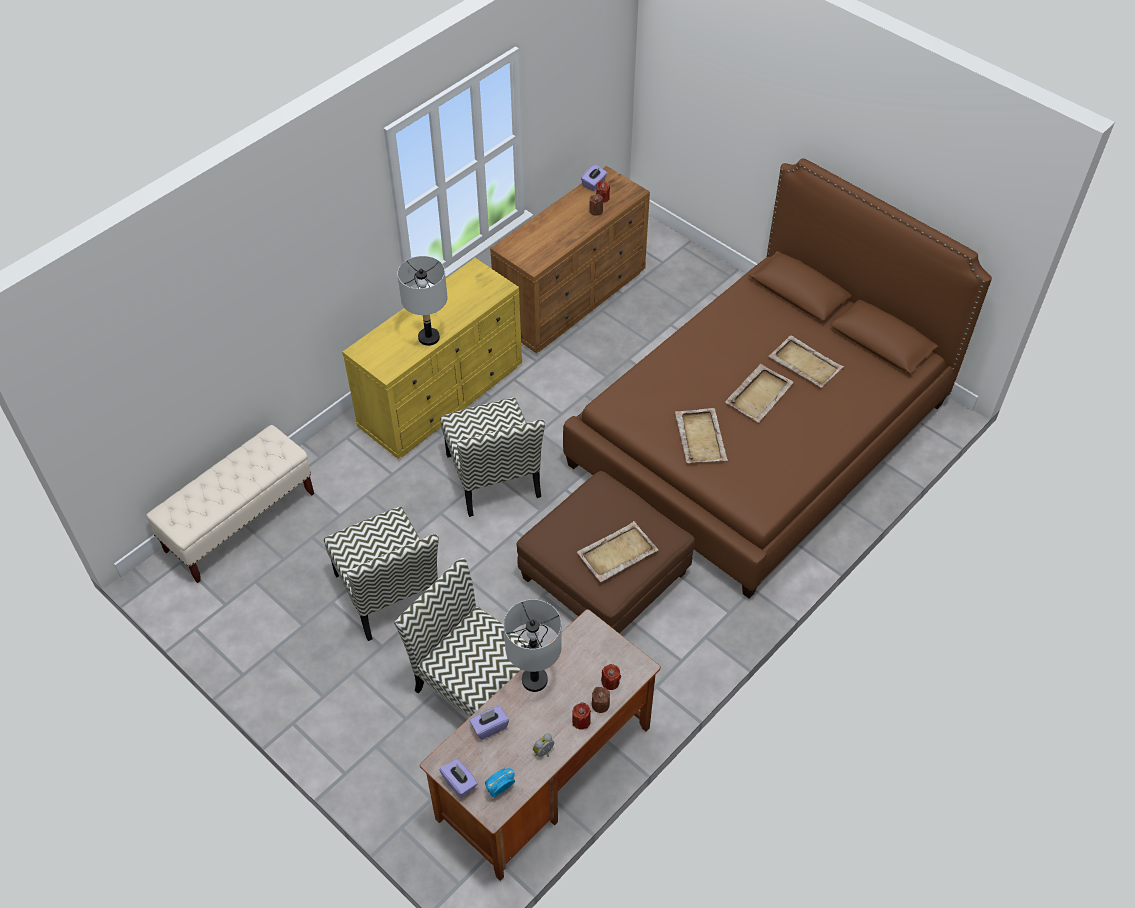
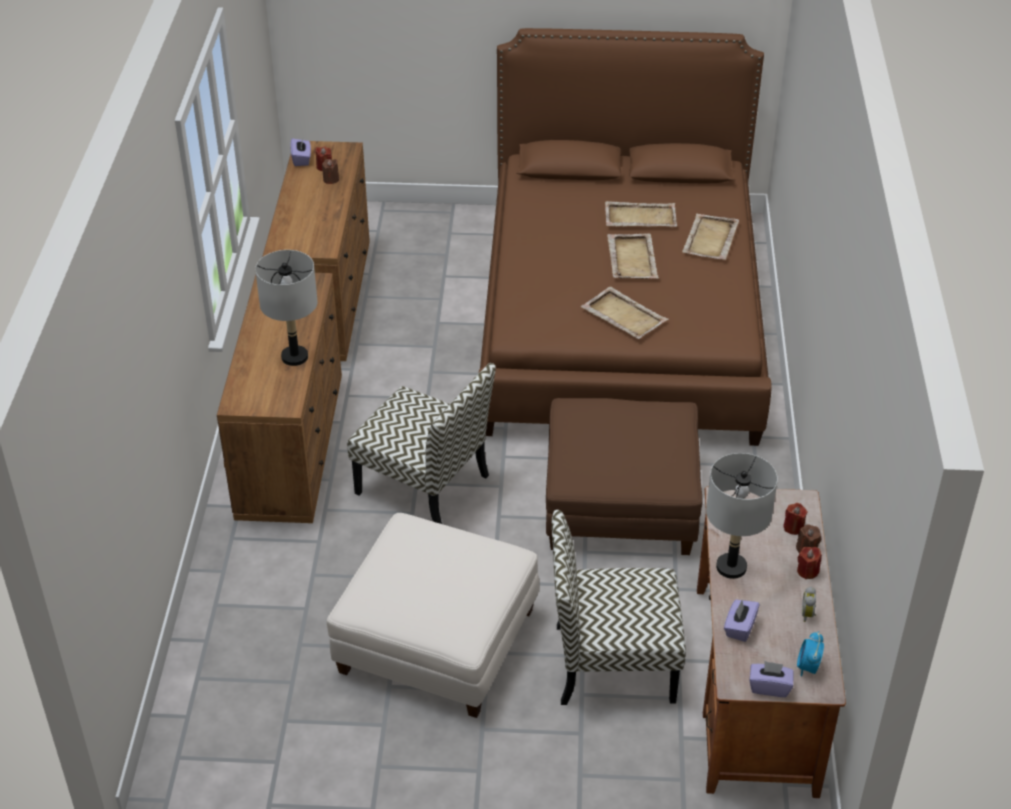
camera: 40 degrees left, 10 degrees down
(241, 522) = (204, 679): beige bench -> none
(389, 592) = (437, 641): chair -> white ottoman
(442, 396) = (291, 447): yellow dresser -> brown dresser
(616, 553) = (651, 449): beige tray -> beige tray (710, 239)

